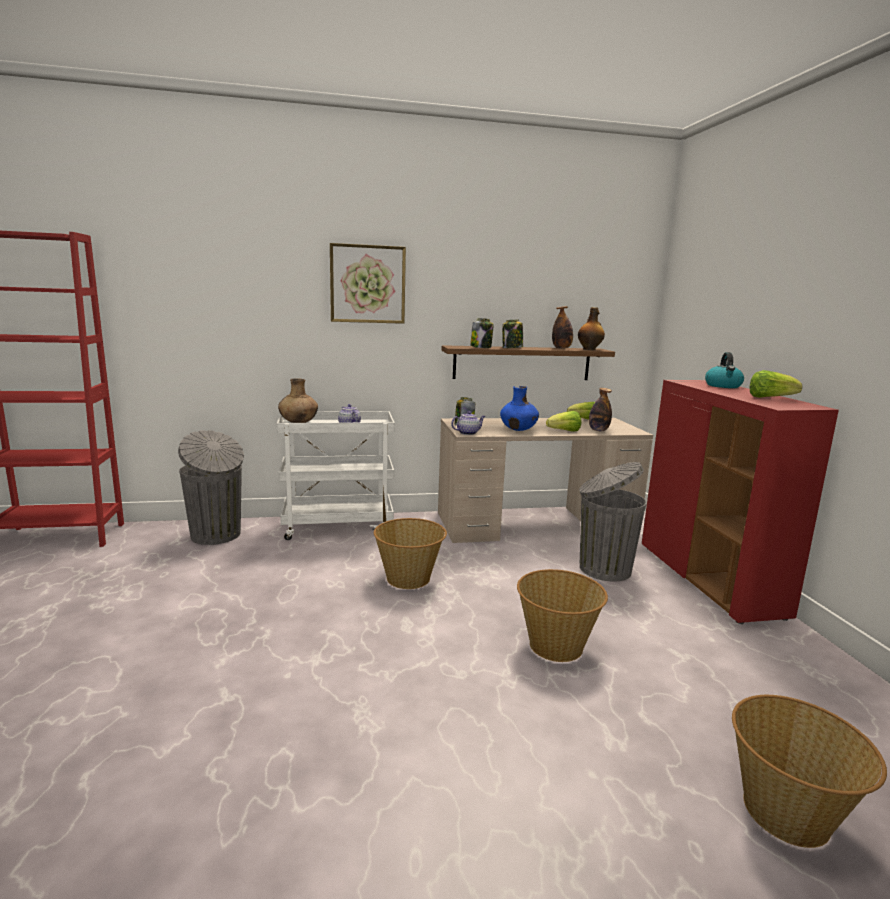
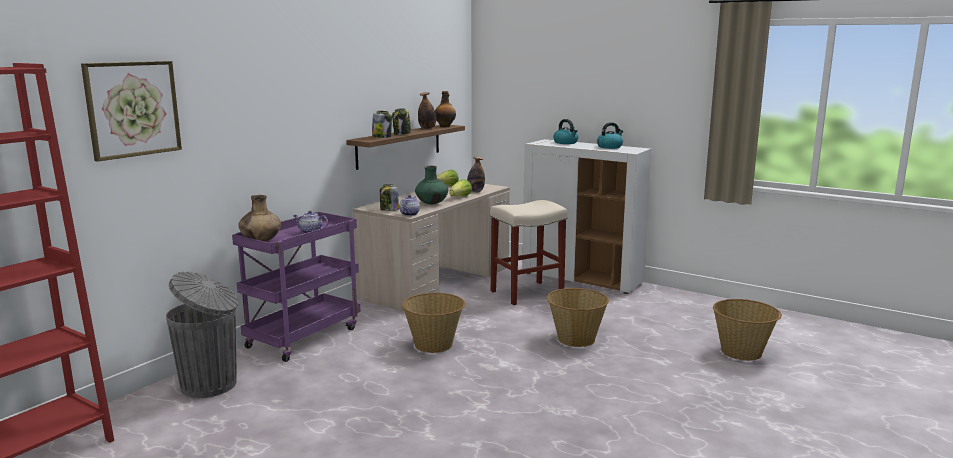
camera: 45 degrees left, 0 degrees up
(338, 526) = (303, 336): white cart -> purple cart
(367, 284) = (288, 89): picture -> picture (133, 109)
(518, 430) = (432, 203): blue vase -> green vase
(603, 569) = (526, 293): grey trash can -> beige stool
(709, 580) = (582, 278): red cabinet -> white cabinet
(770, 398) = (609, 147): lettuce -> kettle

